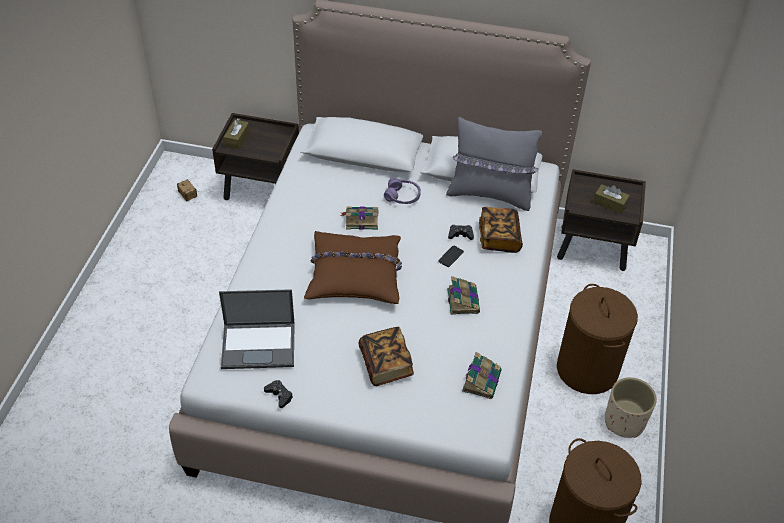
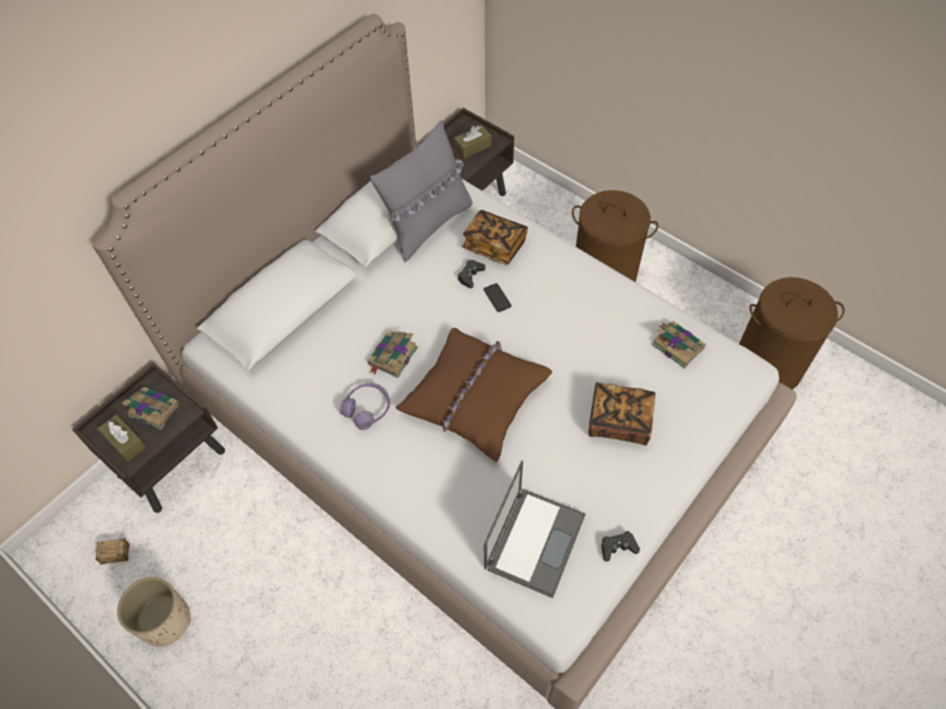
camera: 60 degrees left, 10 degrees up
(402, 196) = (380, 302): purple headphones -> purple headphones (367, 409)
(463, 300) = (564, 314): book -> book (153, 409)
(624, 422) = (672, 281): beige planter -> beige planter (165, 621)

